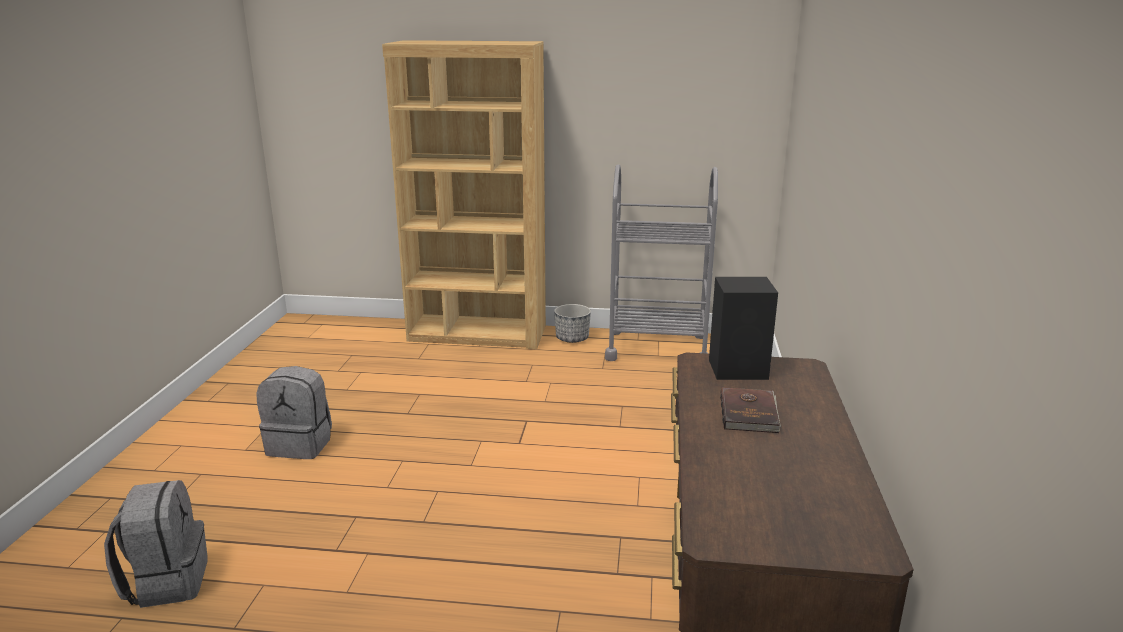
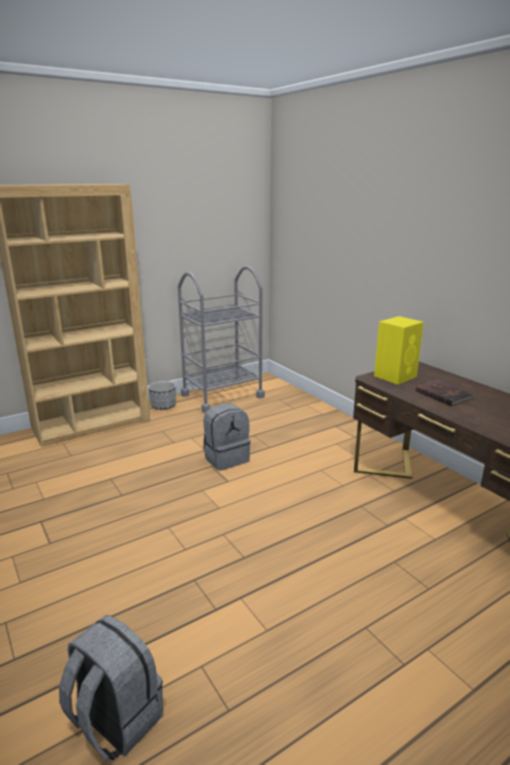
camera: 40 degrees left, 0 degrees up
(301, 444) = (67, 554): grey backpack -> grey backpack (226, 458)
(739, 369) = (396, 376): black speaker -> yellow speaker

